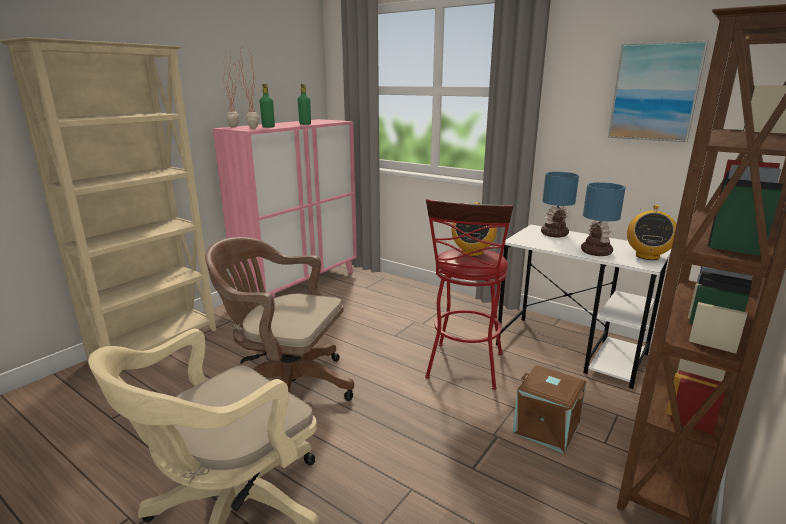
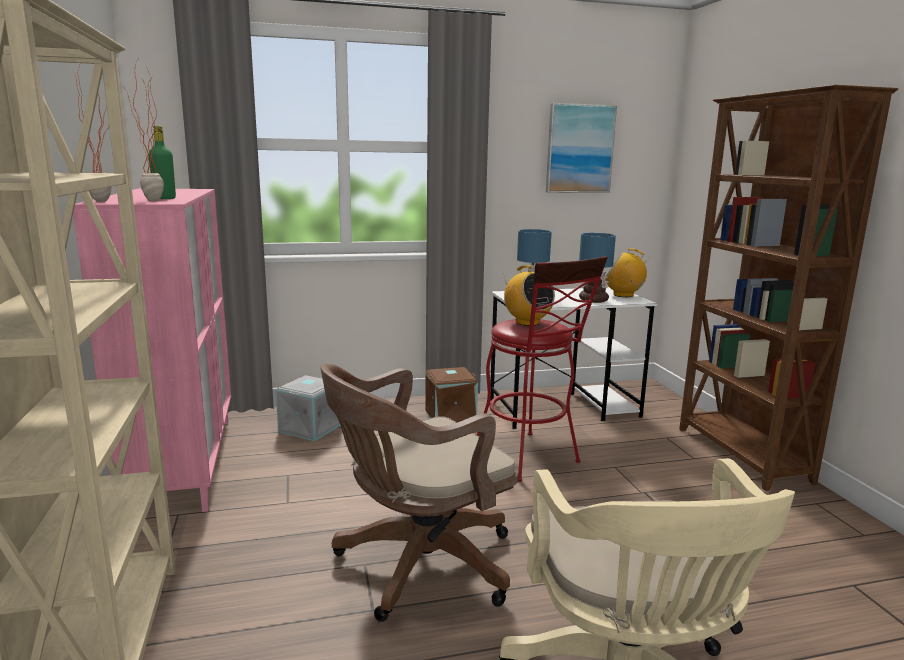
camera: 50 degrees left, 5 degrees down
(305, 124) = (186, 194): green bottle -> none
(381, 291) = (309, 427): none -> grey storage box
(547, 428) = (655, 468): brown storage box -> brown storage box (450, 415)
(647, 256) = (623, 295): radio -> radio turned 135 degrees clockwise

